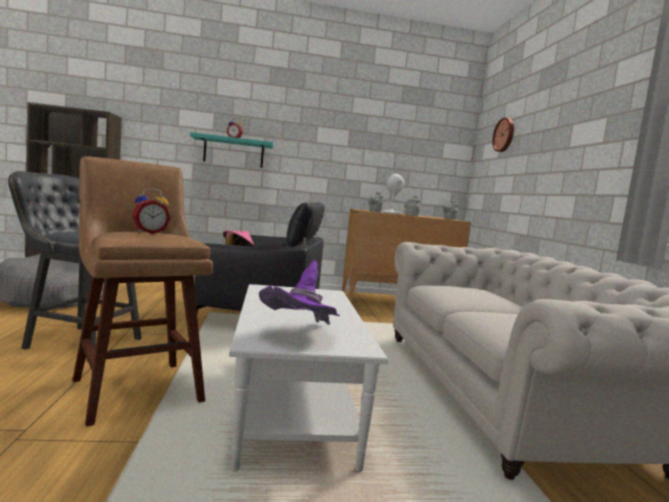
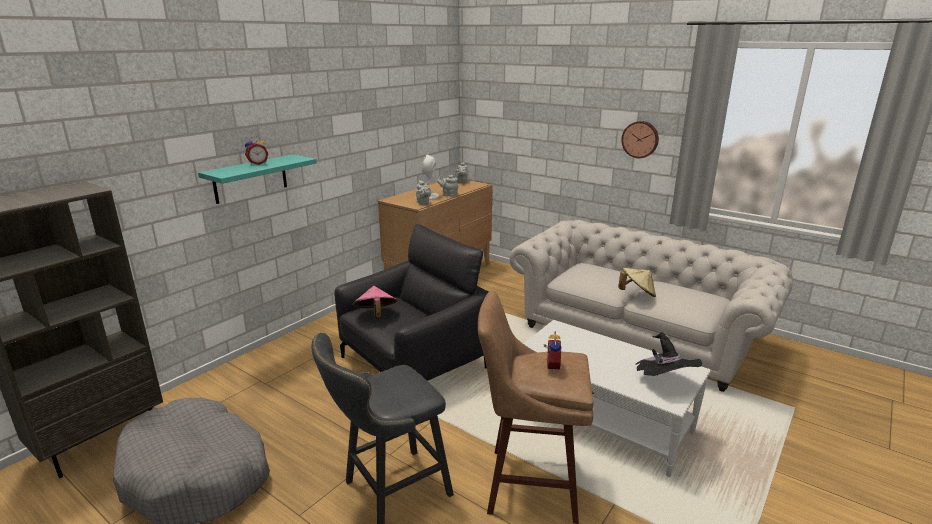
camera: 45 degrees left, 15 degrees up
(301, 336) = (664, 381): purple hat -> black hat
(474, 306) = (637, 294): none -> beige hat
(504, 135) = (511, 98): wall clock -> wall clock (640, 139)

